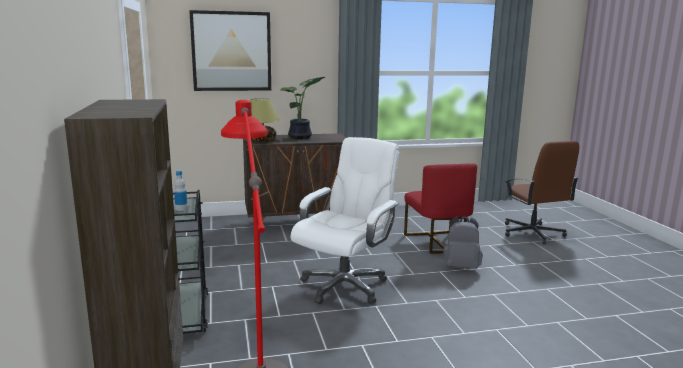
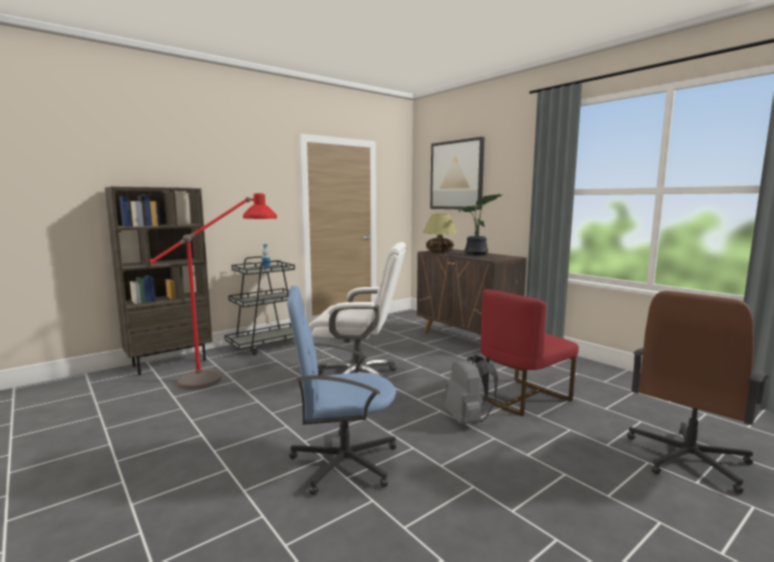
camera: 65 degrees right, 5 degrees down
(505, 323) = (342, 462): none -> blue office chair

